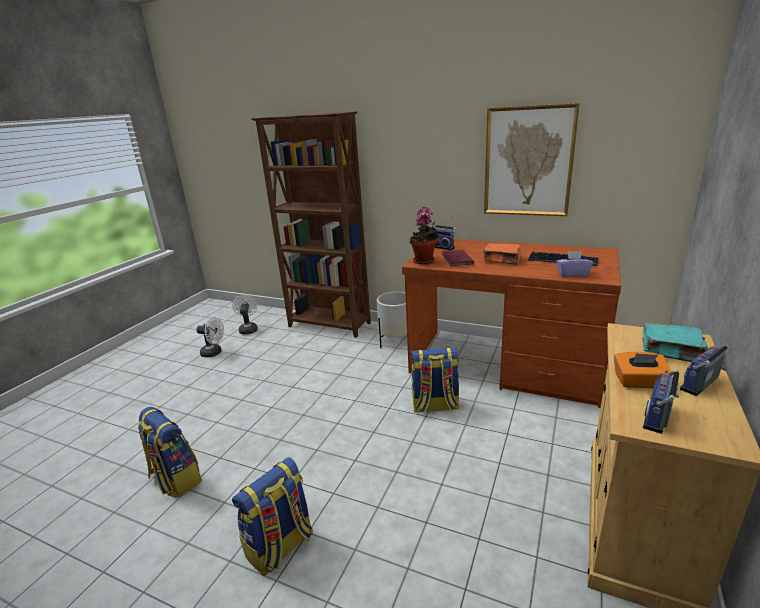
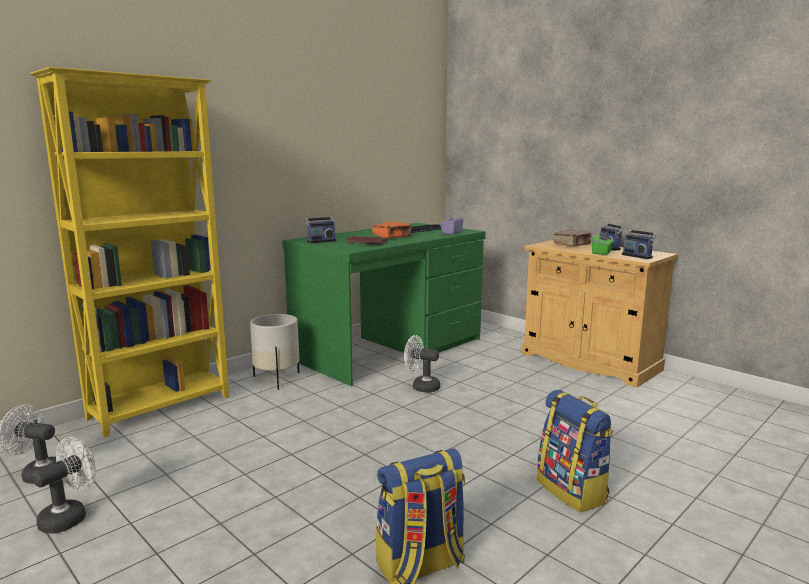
camera: 70 degrees left, 10 degrees down
(329, 325) = (162, 408): brown bookcase -> yellow bookcase
(425, 262) = (351, 248): potted plant -> none
(435, 406) = (421, 387): backpack -> white fan
(505, 365) = (390, 349): brown desk -> green desk
(528, 162) = (354, 152): picture -> none
(639, 382) = (602, 253): orange tissue box -> green tissue box
(672, 352) = (572, 245): turquoise book -> brown book

